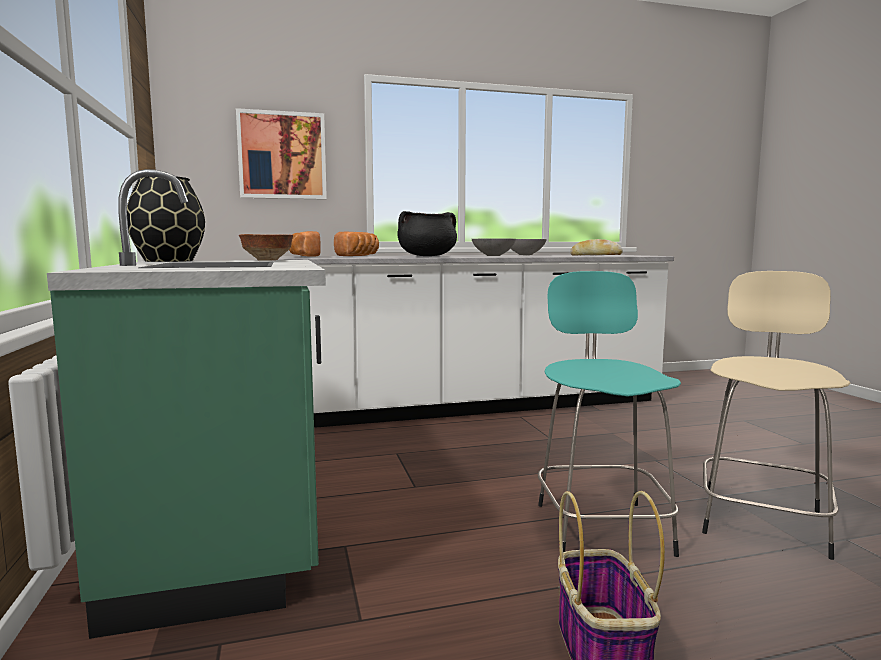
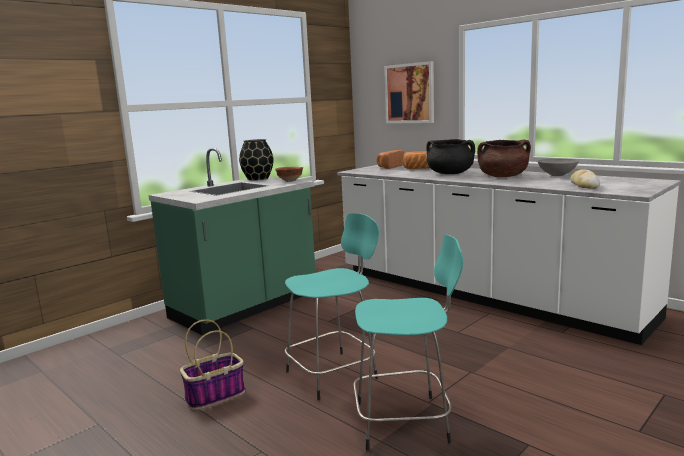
camera: 60 degrees right, 5 degrees up
(493, 255) = (503, 176): grey bowl -> brown cooking pot
(763, 519) = (405, 422): beige stool -> turquoise stool

